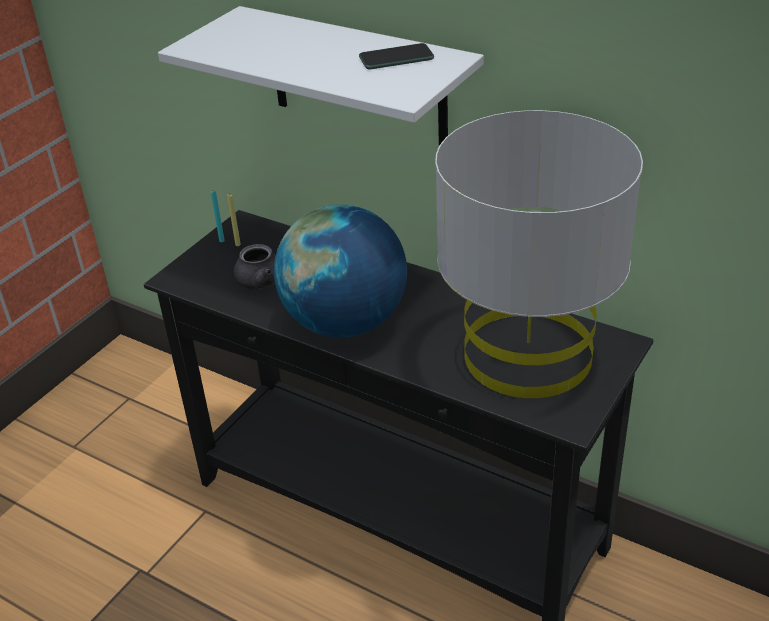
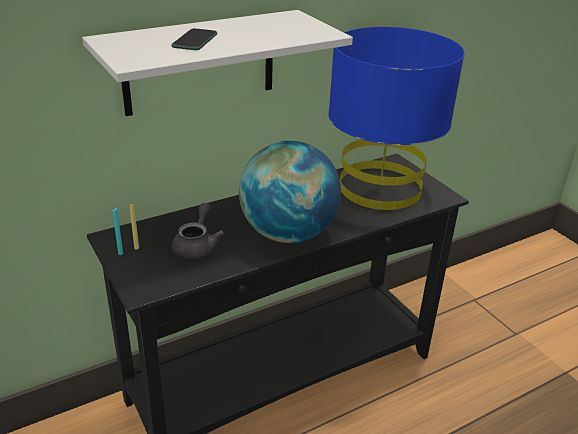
camera: 65 degrees left, 5 degrees down
(396, 58) = (269, 23): phone -> phone (195, 41)
(526, 355) = (380, 188): grey table lamp -> blue table lamp

